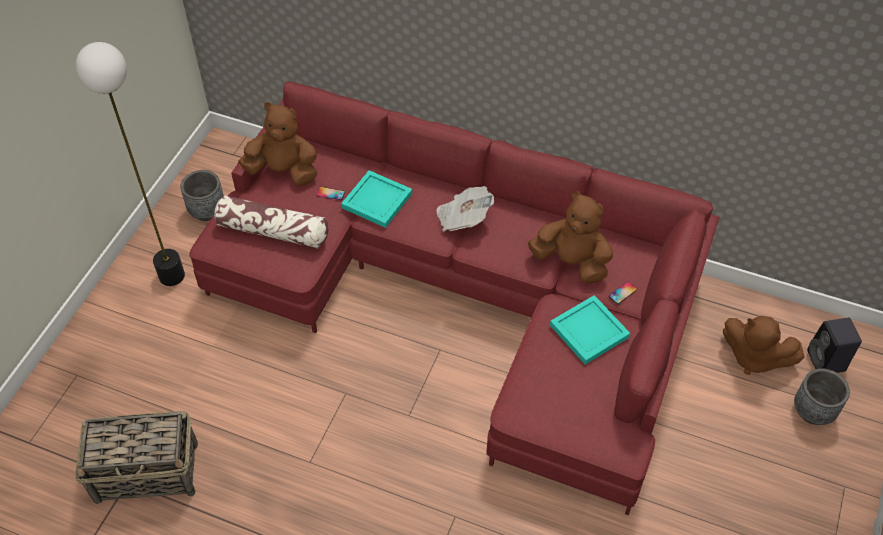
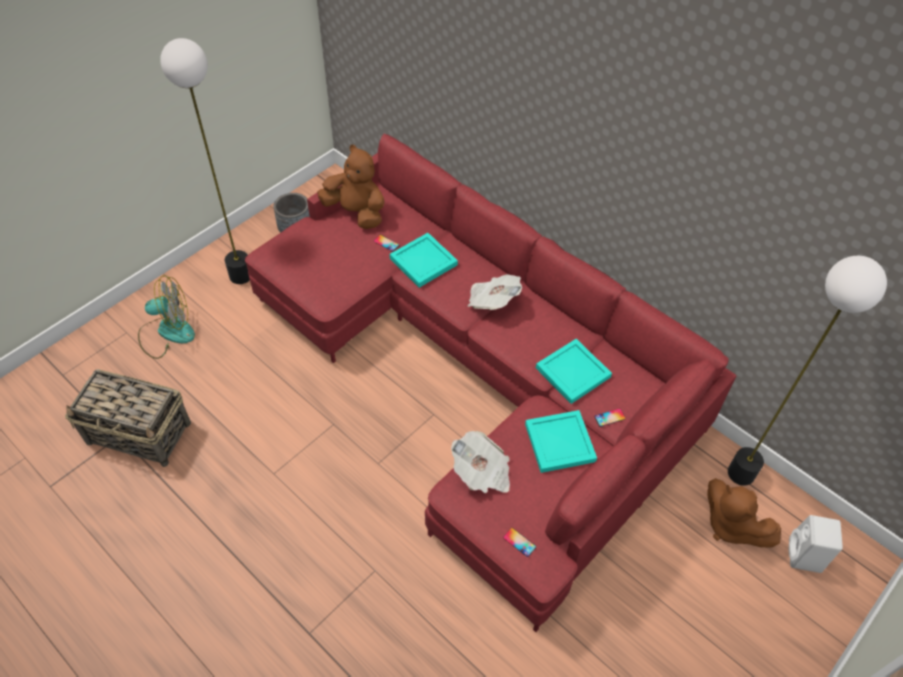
camera: 20 degrees right, 0 degrees up
(122, 360) = (167, 332): none -> fan
(273, 231) = (321, 260): pillow -> none
(532, 383) = (482, 472): none -> newspaper
(571, 262) = (574, 372): brown plush toy -> turquoise tray
(595, 433) = (519, 542): none -> phone
(743, 307) = (741, 473): none -> floor lamp
(813, 411) = (769, 601): grey planter -> none
(827, 362) = (805, 556): black speaker -> white speaker

